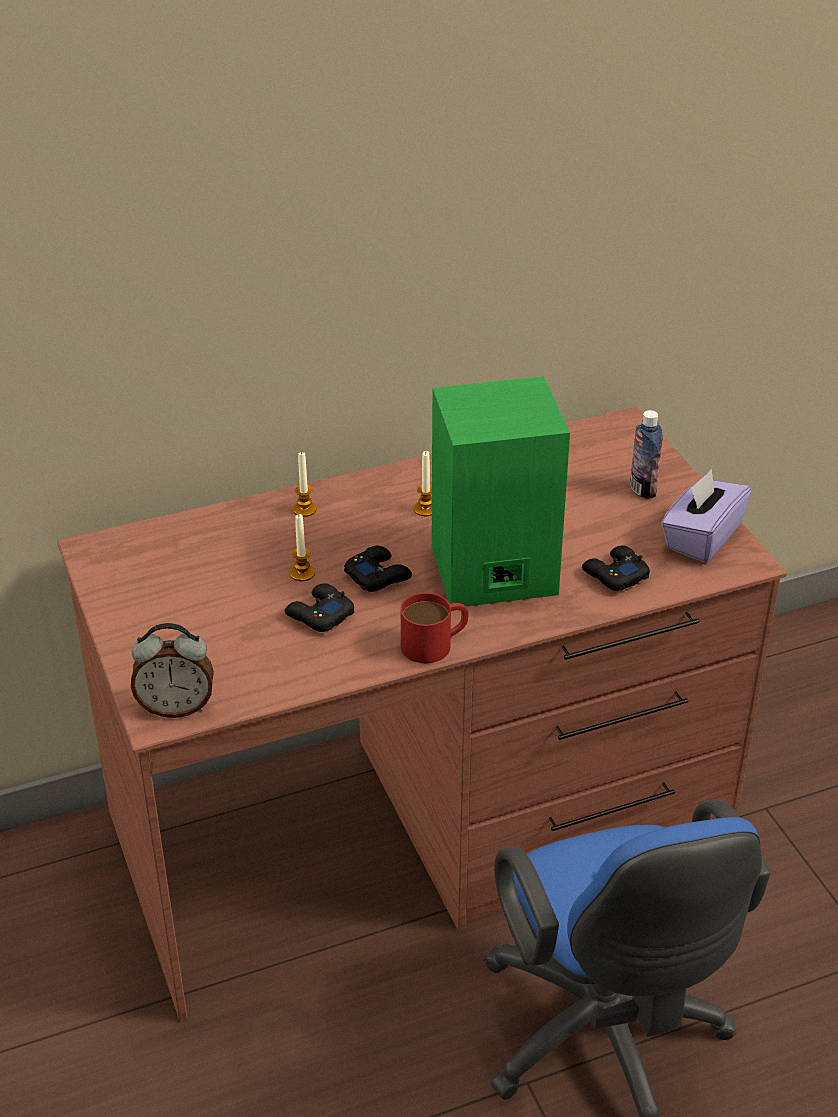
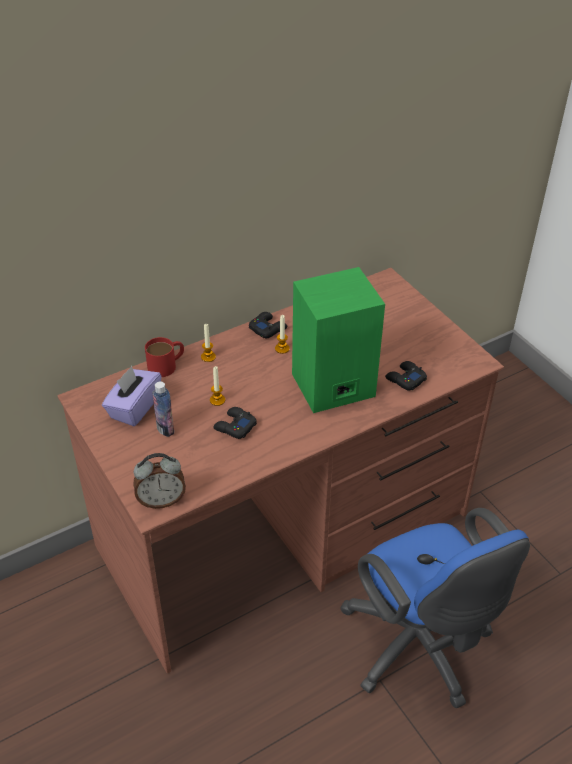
camera: 10 degrees left, 5 degrees up
(378, 575) = (264, 396): black game controller -> black game controller (267, 328)
(435, 643) = (310, 437): red mug -> red mug (167, 365)
(643, 489) = (408, 321): bottle -> bottle (165, 429)
(701, 538) = (450, 349): purple tissue box -> purple tissue box (134, 408)

